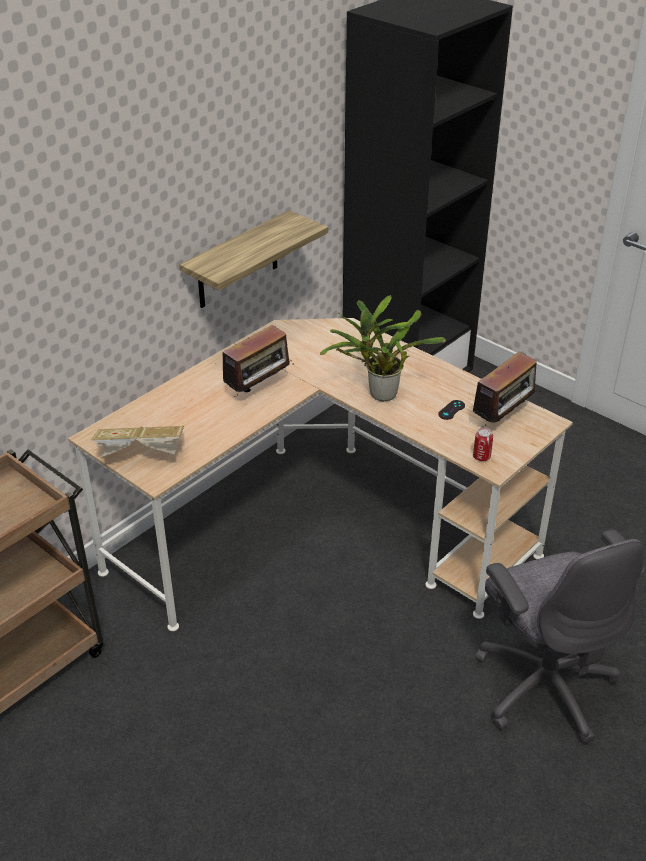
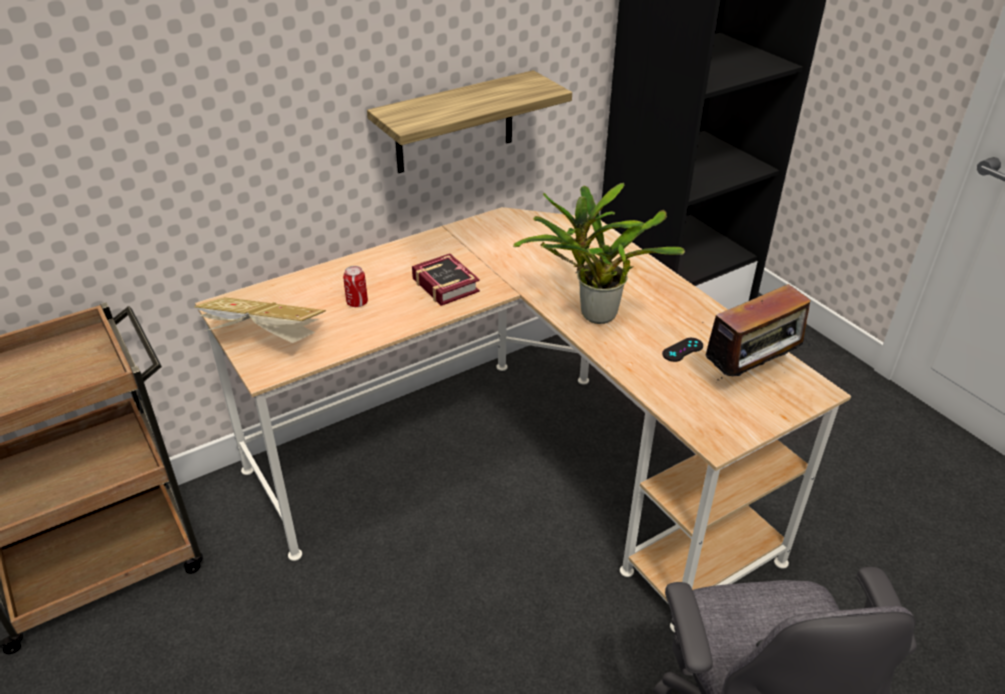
camera: 15 degrees right, 0 degrees up
(259, 389) = (445, 283): radio -> book
(481, 457) = (703, 421): can -> can (357, 302)

